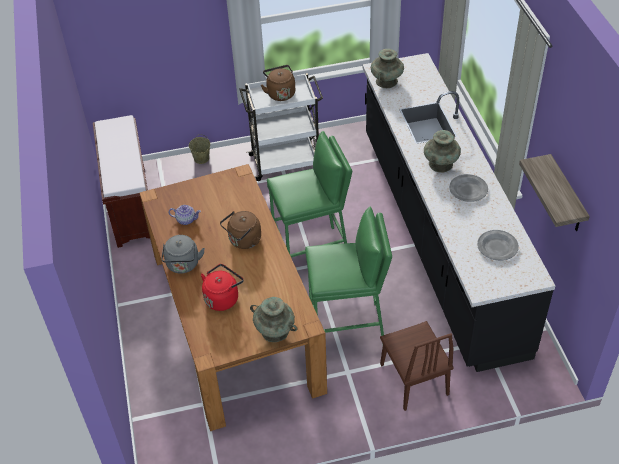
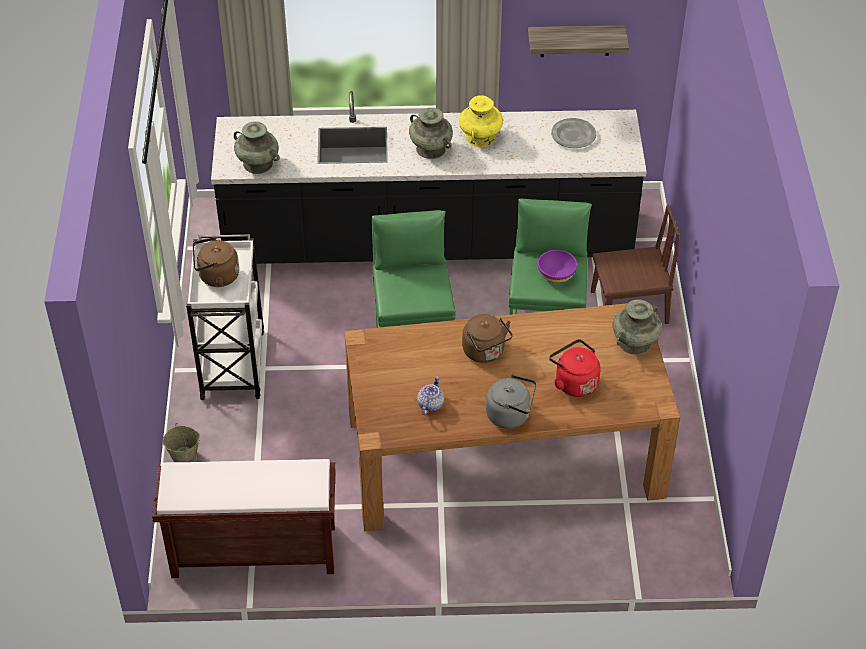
camera: 80 degrees left, 0 degrees up
(337, 269) = (556, 275): none -> purple bowl
(468, 190) = (480, 137): grey plate -> yellow vase

